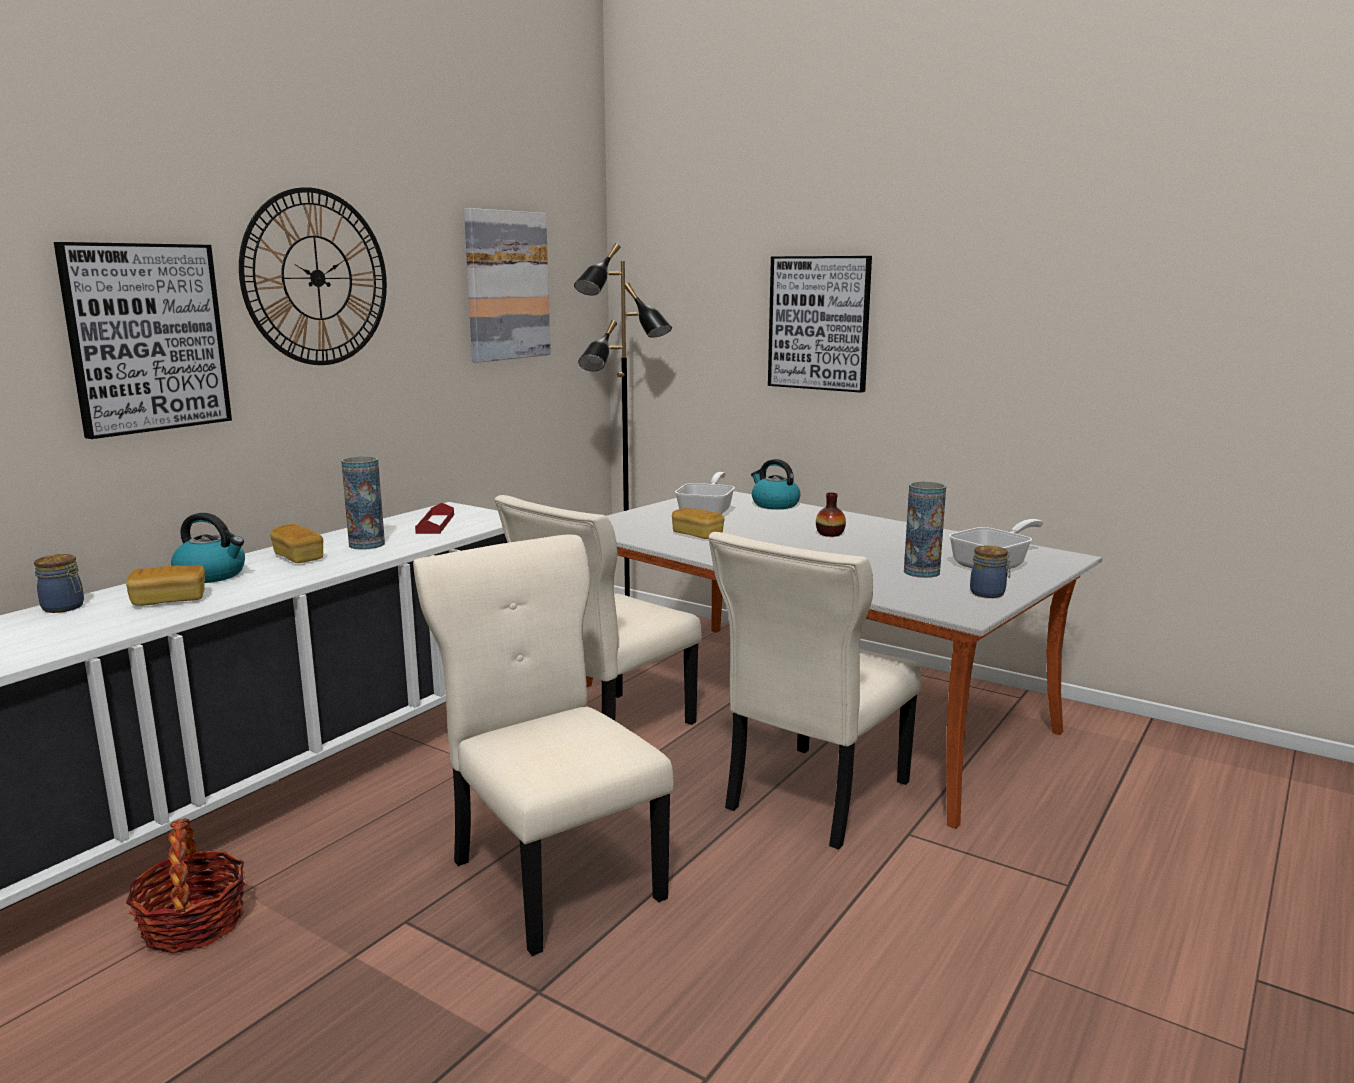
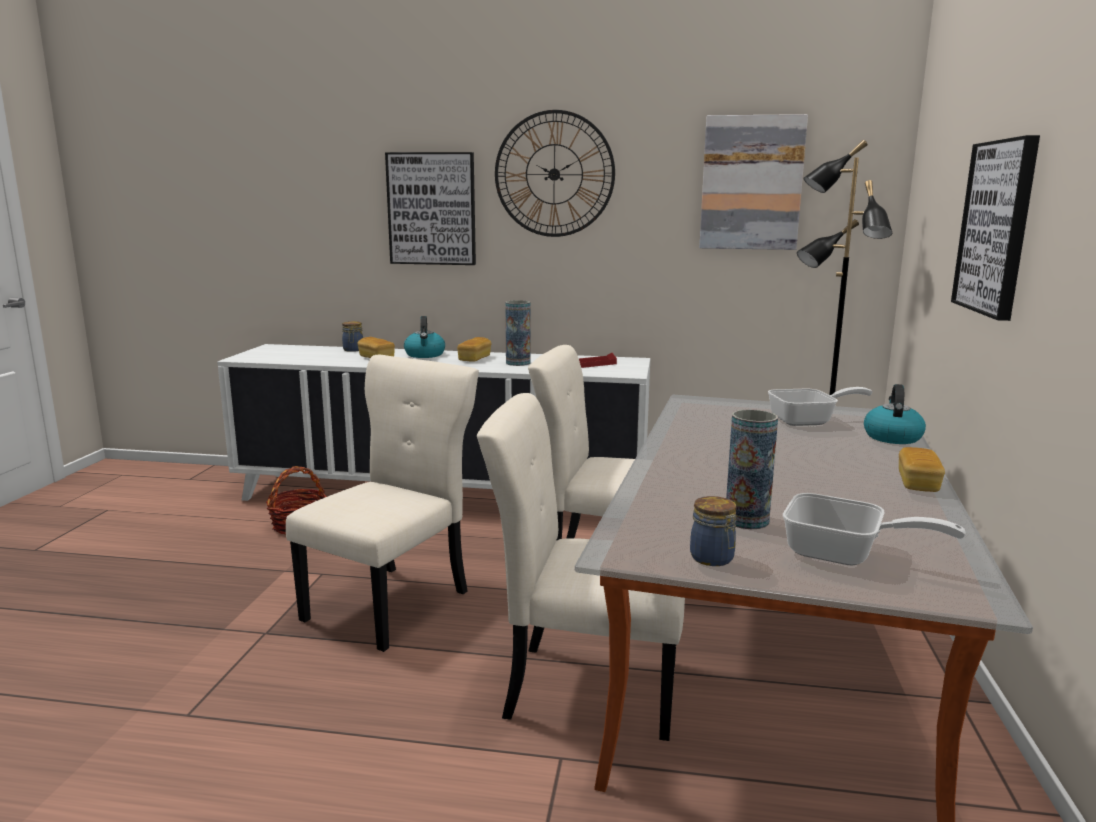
camera: 65 degrees right, 0 degrees up
(697, 535) = (723, 428): bread -> bread (918, 483)
(830, 534) = (823, 469): vase -> none

